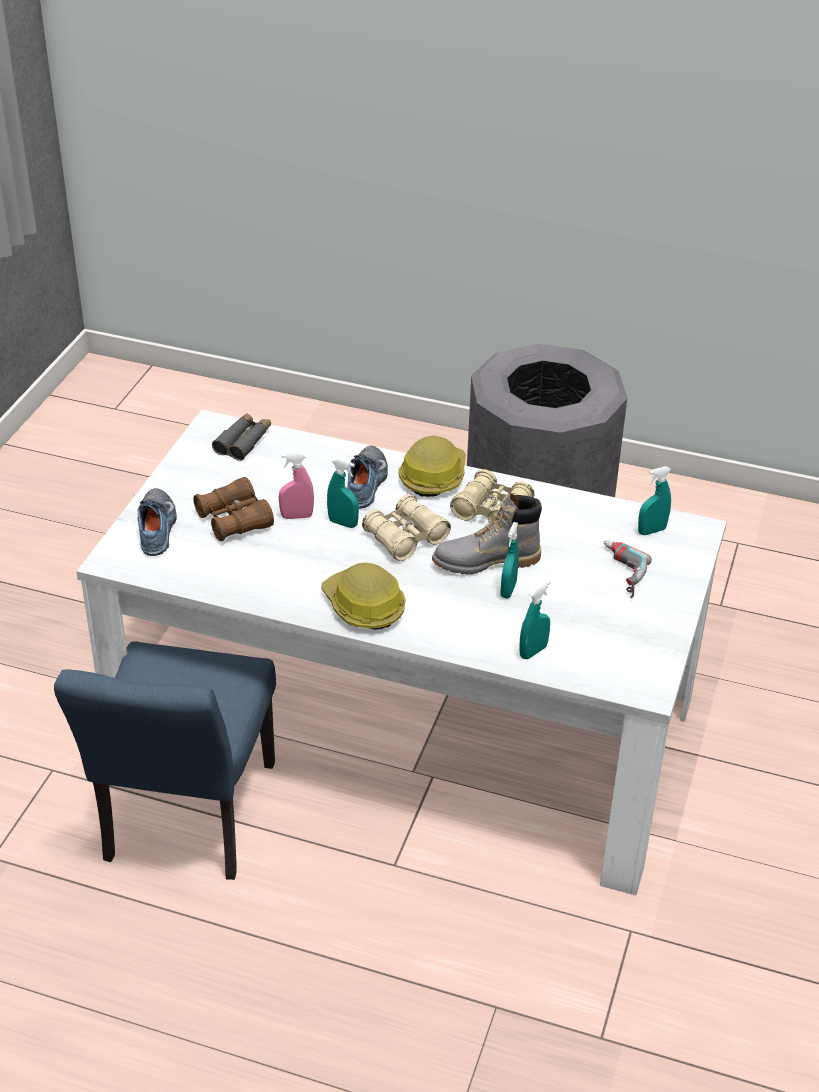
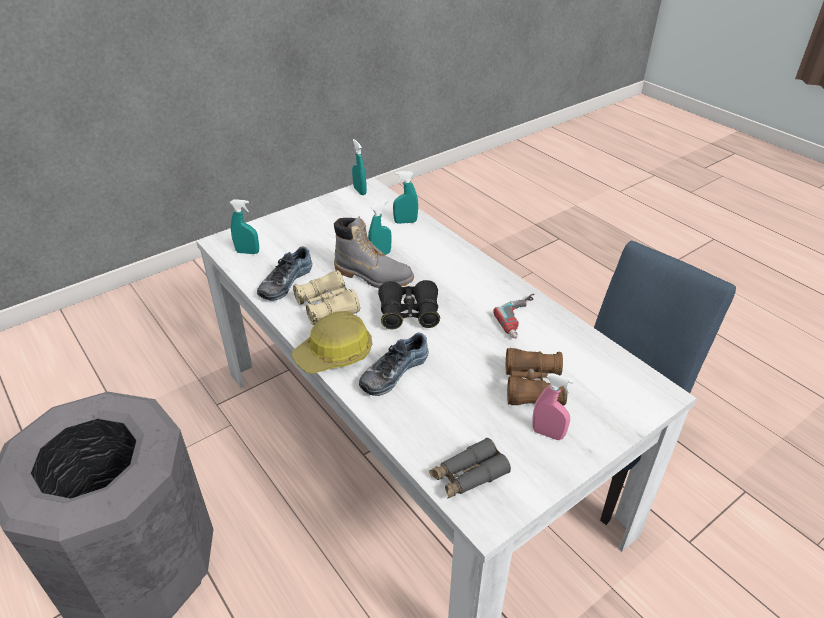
camera: 145 degrees left, 0 degrees up
(158, 528) = (606, 408): shoe -> shoe (284, 282)
(297, 516) = (477, 367): pink spray bottle -> pink spray bottle (548, 433)
(343, 523) = (445, 345): turquoise spray bottle -> turquoise spray bottle (360, 191)
(363, 607) = (482, 281): hard hat -> none
(405, 538) = (409, 314): beige binoculars -> black binoculars
(618, 572) = (303, 239): power drill -> power drill (522, 319)

